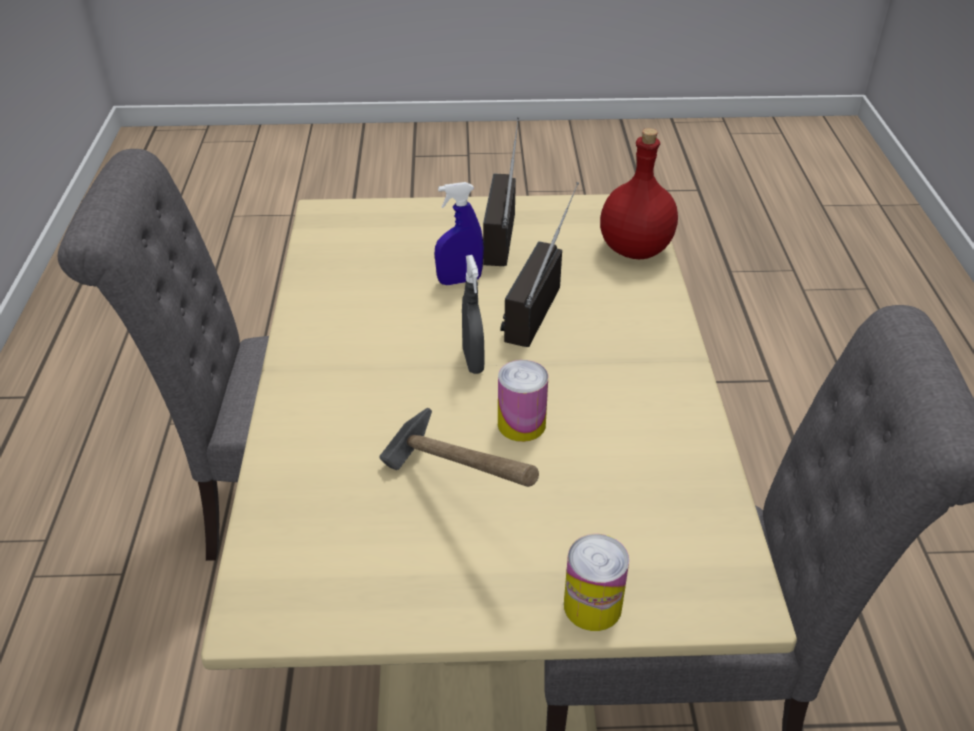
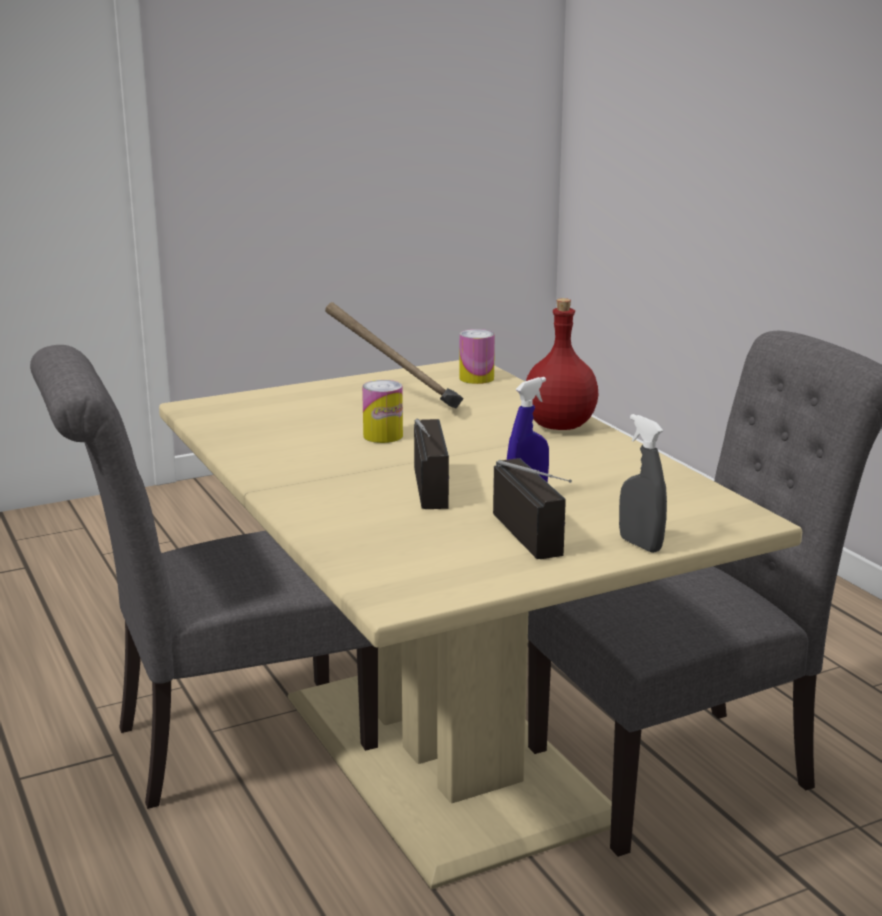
camera: 155 degrees right, 20 degrees down
(473, 361) = (453, 455): grey spray bottle -> grey spray bottle (640, 544)
(592, 606) = (284, 392): can -> can (476, 378)
(636, 250) = (362, 555): red bottle -> red bottle (558, 425)

